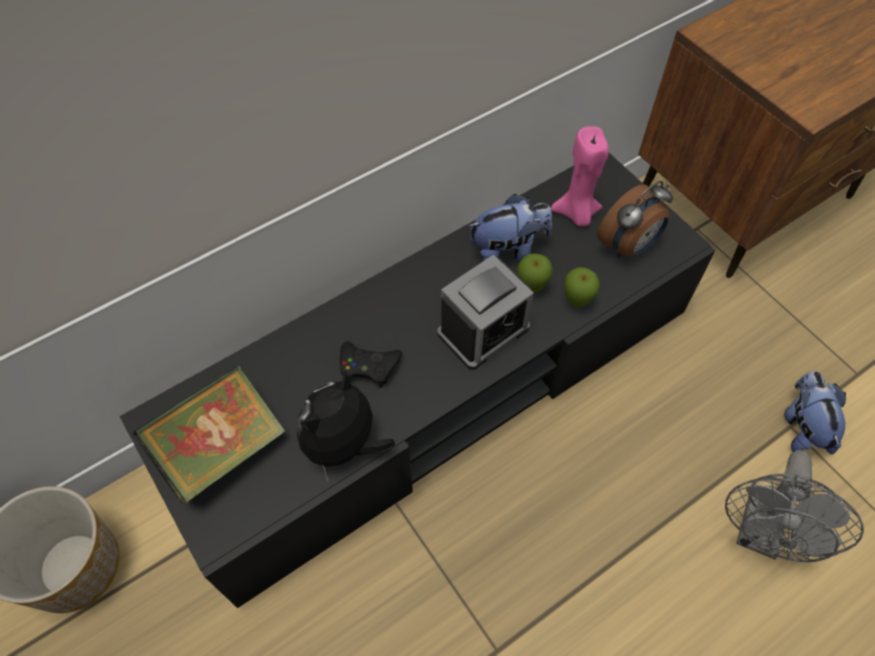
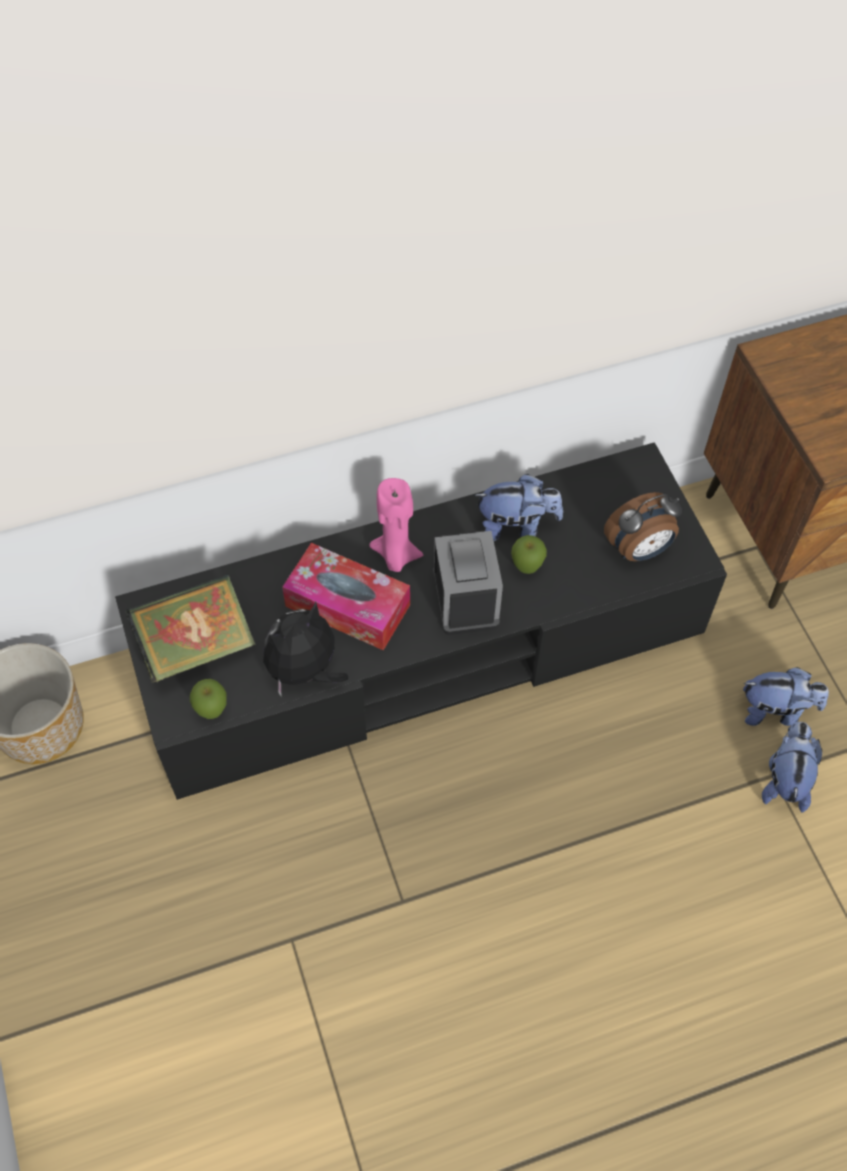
camera: 15 degrees right, 0 degrees up
(368, 366) = (347, 605): black game controller -> tissue box
(483, 330) = (465, 598): alarm clock -> alarm clock turned 75 degrees counterclockwise
(576, 214) = (599, 504): pink candle -> pink candle (395, 556)
(576, 302) = (566, 592): apple -> apple (212, 711)
(760, 534) = (697, 867): grey fan -> none
(769, 366) = (776, 710): none -> plush toy

